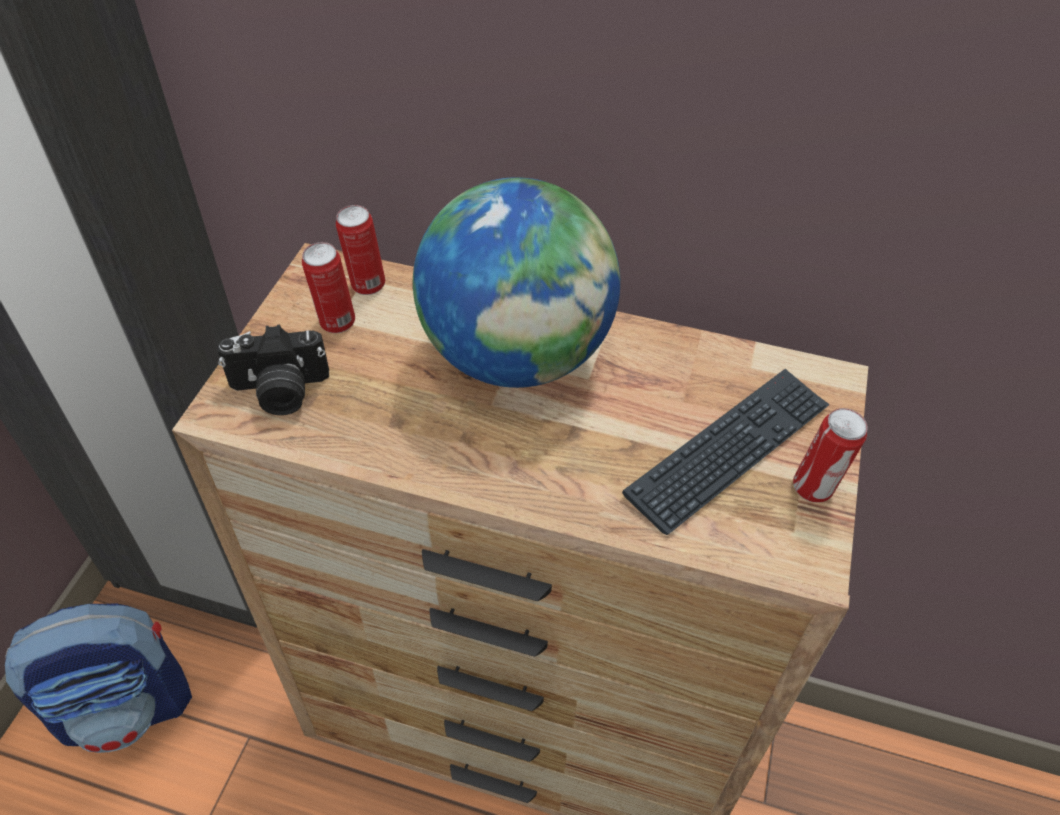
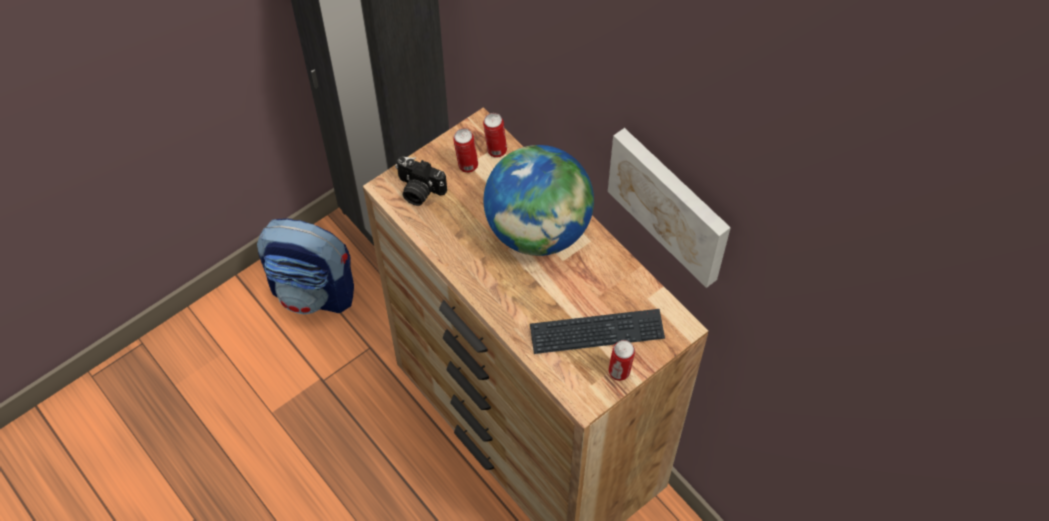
camera: 35 degrees right, 10 degrees up
(769, 154) = (671, 204): none -> picture

